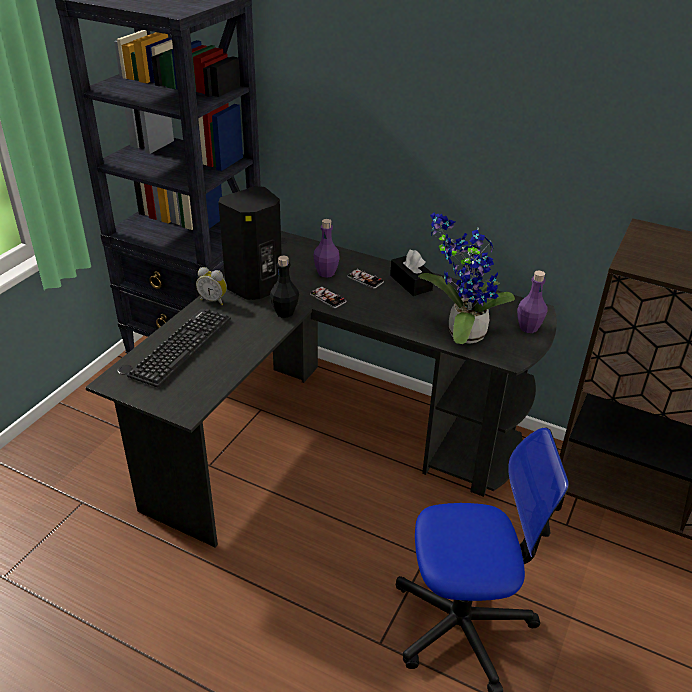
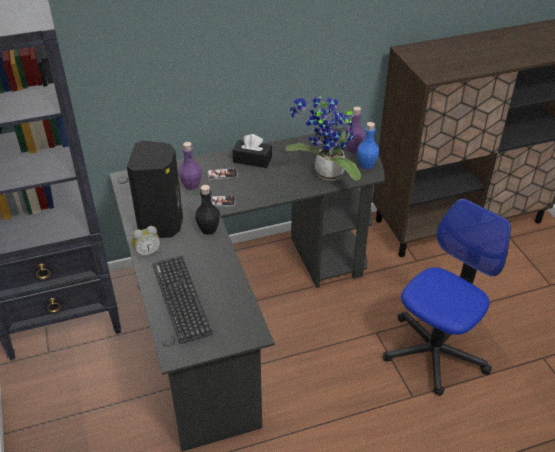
camera: 45 degrees left, 5 degrees up
(519, 349) = (366, 165): none -> blue bottle

